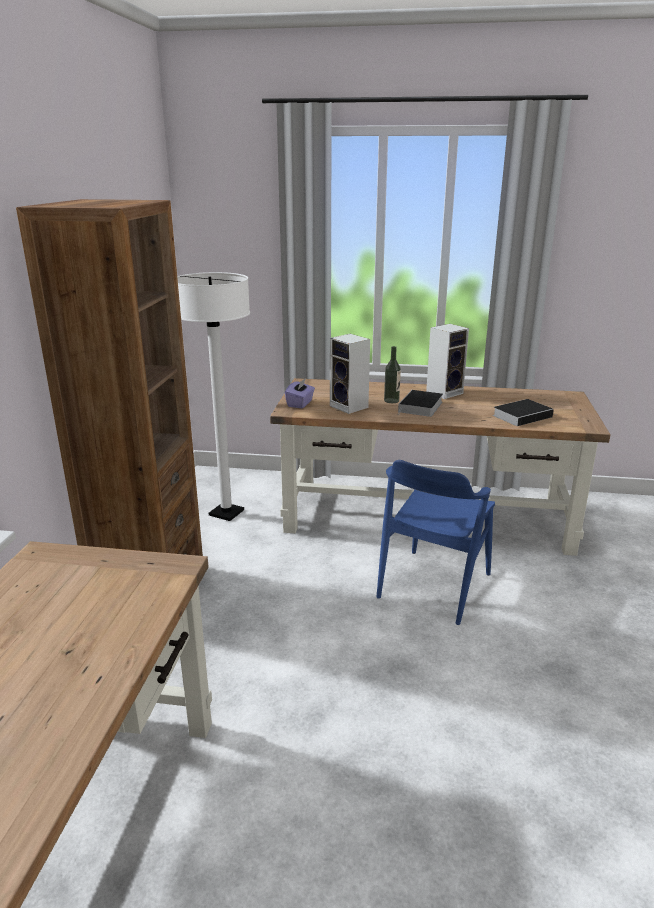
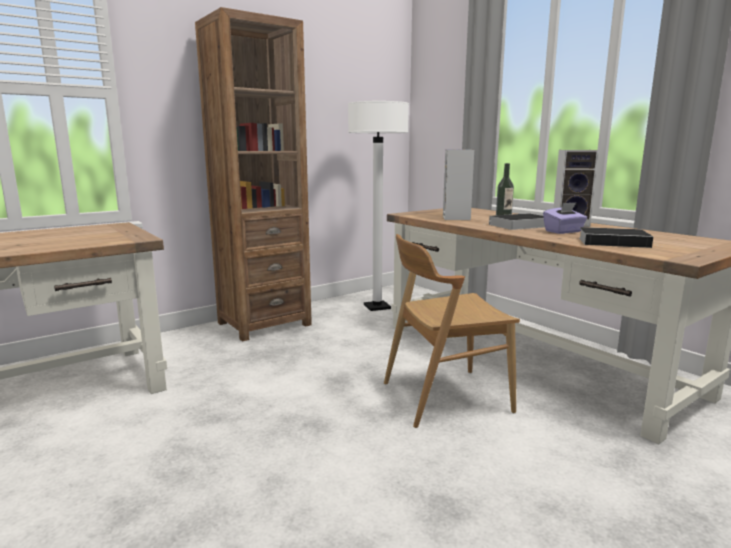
camera: 45 degrees right, 10 degrees down
(300, 403) = (425, 213): purple tissue box -> purple tissue box (563, 231)
(433, 586) = (445, 396): blue chair -> brown chair

